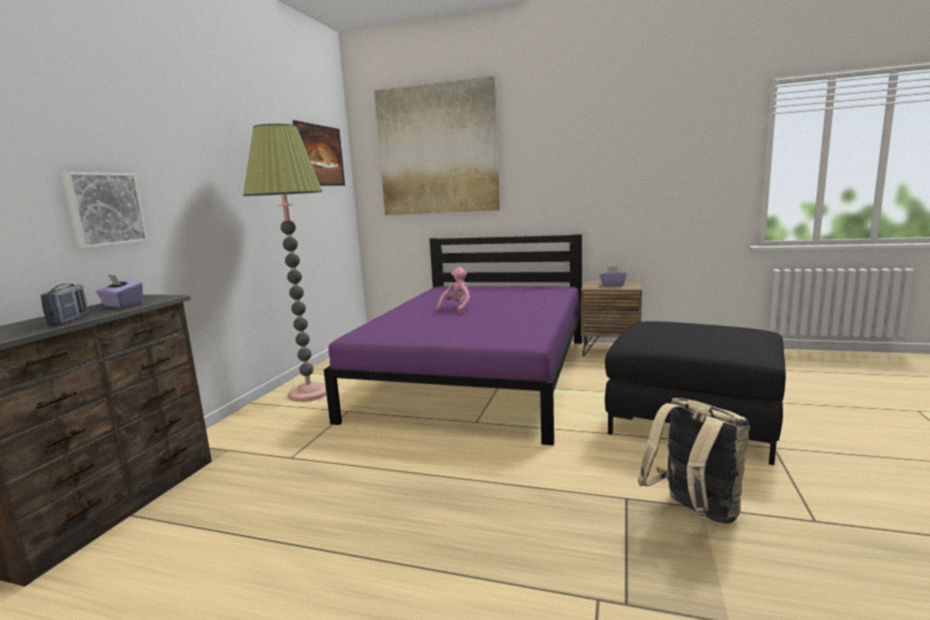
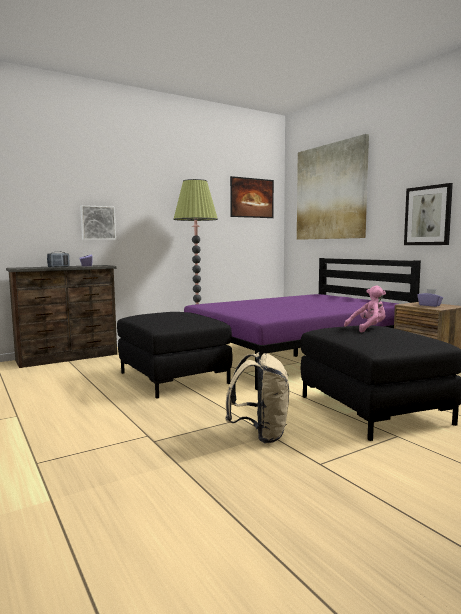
camera: 40 degrees right, 5 degrees down
(406, 470) = (174, 378): none -> black ottoman
(457, 309) = (284, 303): pink plush toy -> pink plush toy (368, 328)
(586, 182) = (428, 215): none -> picture

